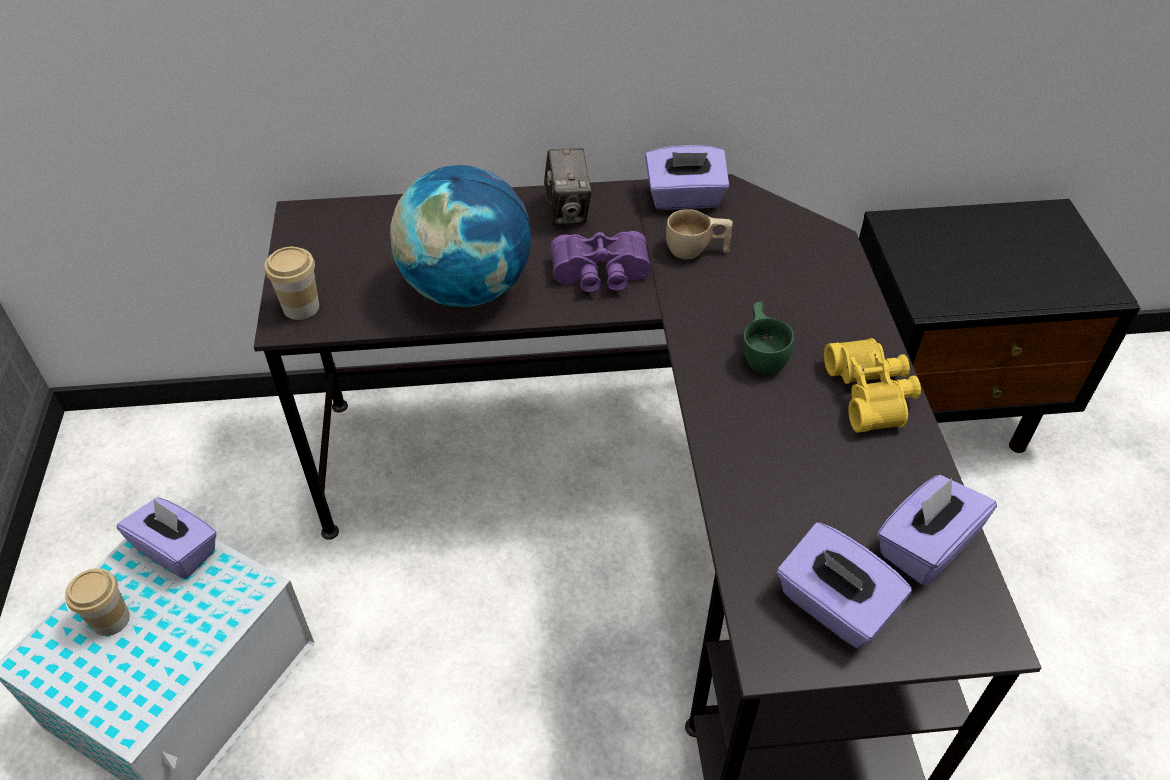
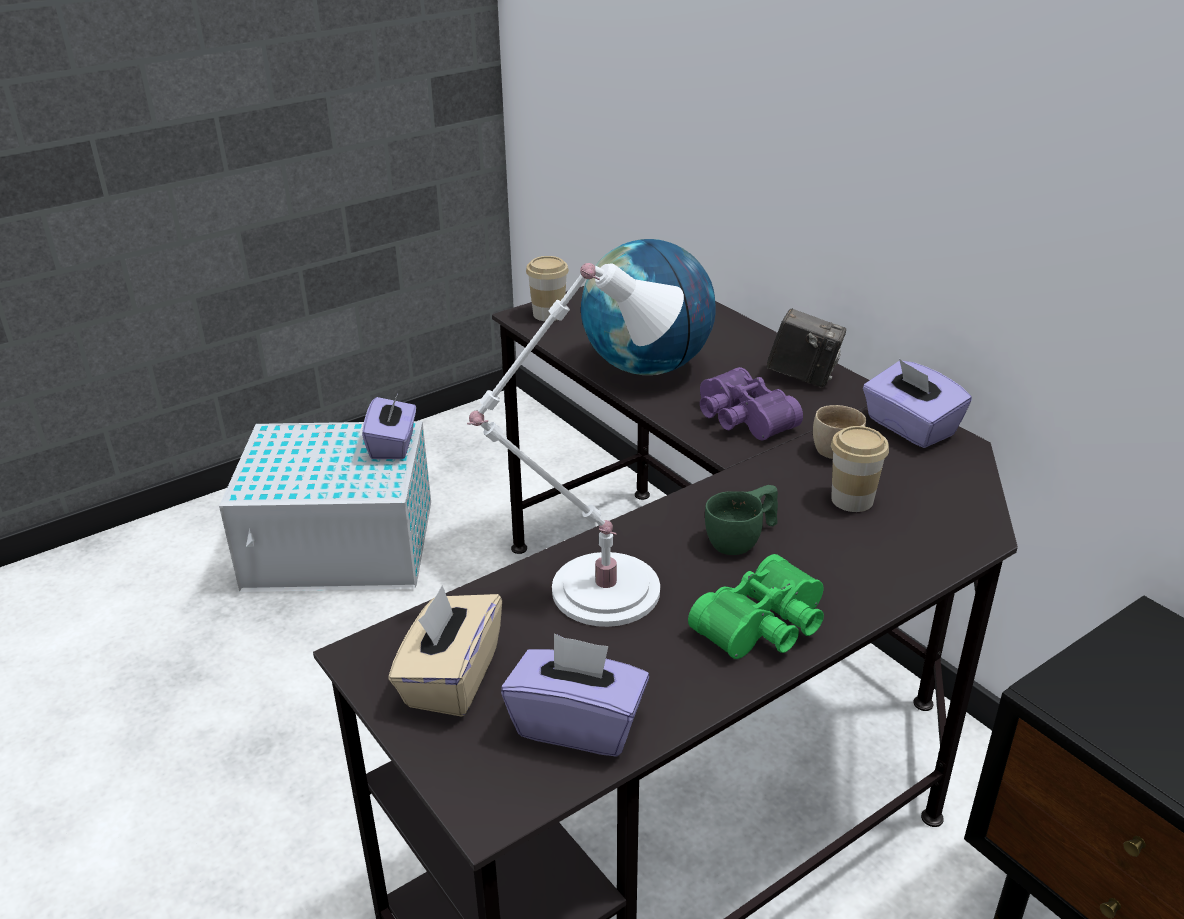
camera: 60 degrees right, 15 degrees down
(111, 620) = (319, 447): cup -> cup (852, 500)
(567, 211) = (803, 377): camera -> camera turned 120 degrees counterclockwise
(774, 468) = (596, 591): none -> white table lamp
(833, 606) = (450, 678): purple tissue box -> beige tissue box
(872, 393) = (765, 627): yellow binoculars -> green binoculars

